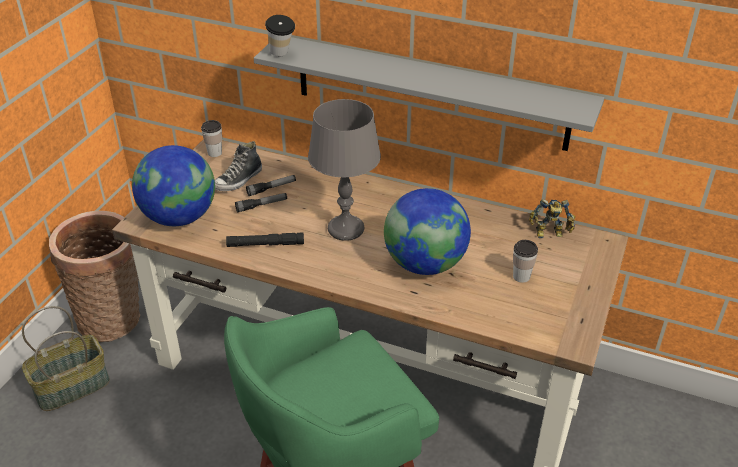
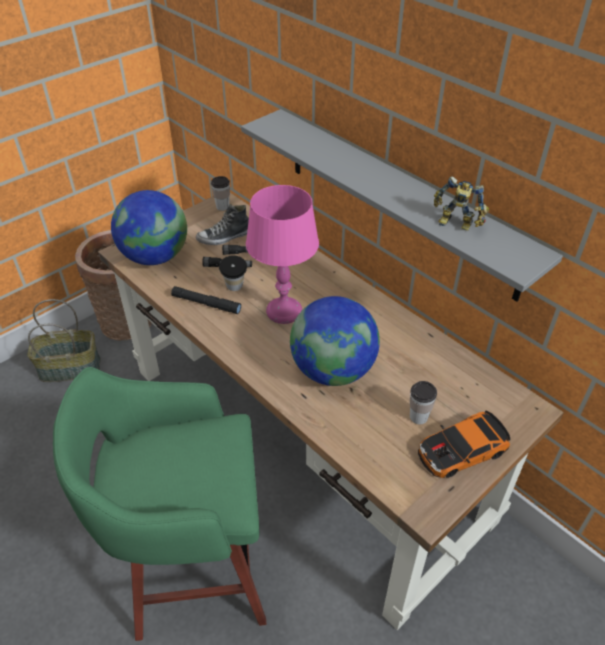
camera: 25 degrees right, 5 degrees up
(281, 55) = (267, 129): cup -> cup (235, 289)
(346, 229) = (284, 312): grey table lamp -> pink table lamp
(550, 234) = (478, 381): toy robot -> toy robot (456, 225)
(572, 290) = (462, 451): none -> toy car

